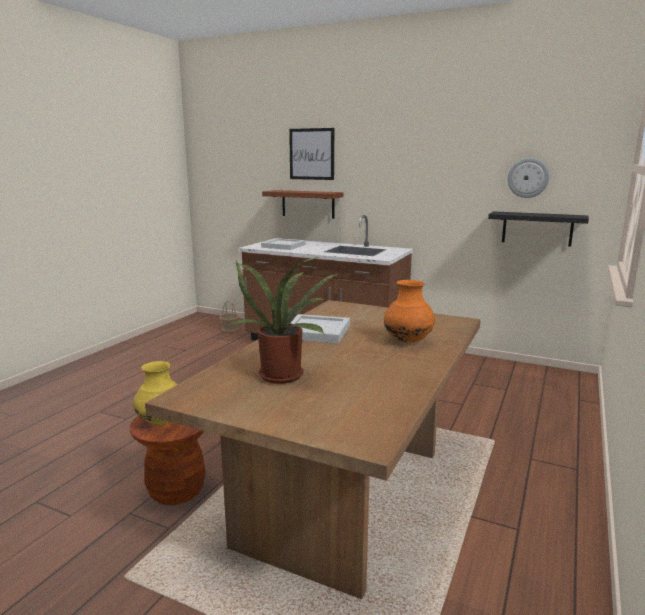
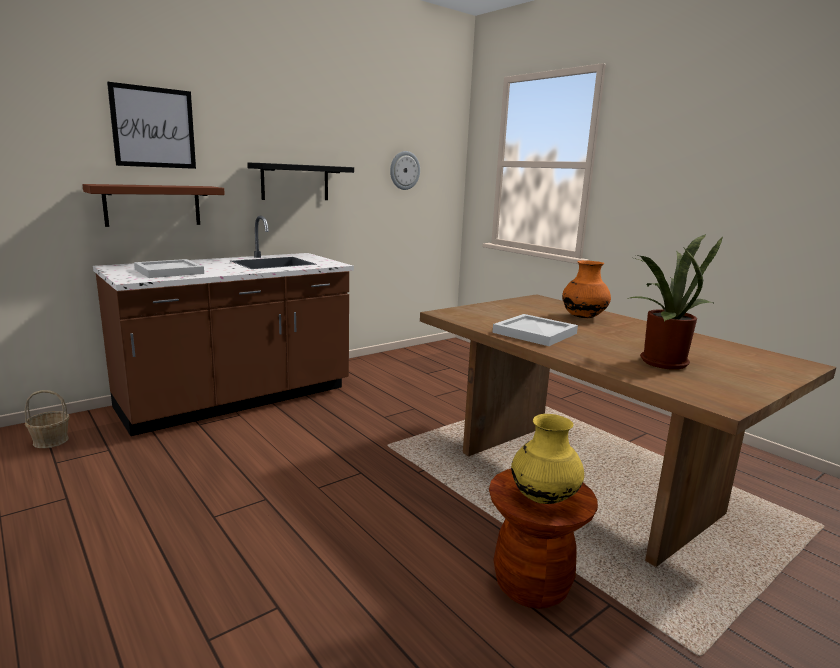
camera: 65 degrees left, 0 degrees up
(537, 228) = (413, 219): black shelf -> black shelf (295, 182)

